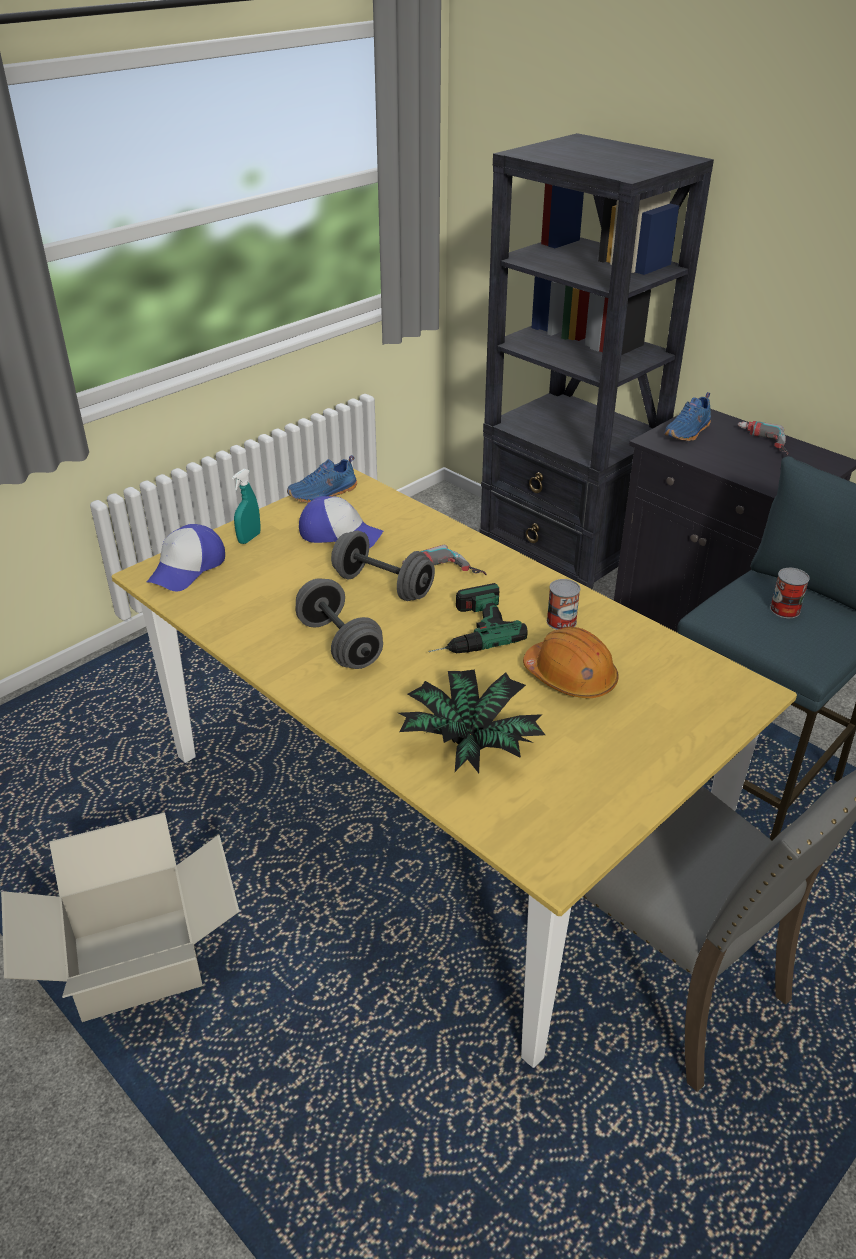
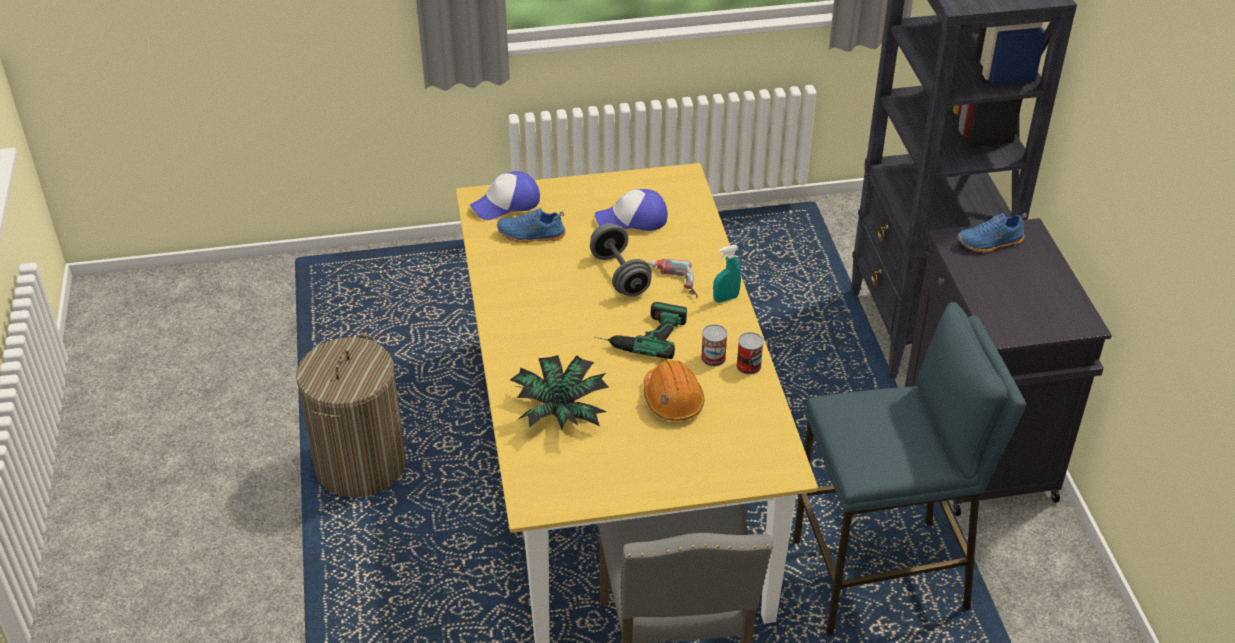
camera: 35 degrees right, 5 degrees up
(136, 962) = (360, 464): cardboard box -> laundry basket
(249, 538) = (567, 196): turquoise spray bottle -> turquoise spray bottle (726, 298)
(324, 494) = (654, 180): blue shoe -> blue shoe (531, 235)
(339, 644) = (549, 305): grey dumbbell -> none
(340, 534) = (632, 219): cap -> cap turned 120 degrees clockwise
(761, 443) = (1043, 279): power drill -> none
(785, 609) = (892, 427): can -> can (748, 366)

